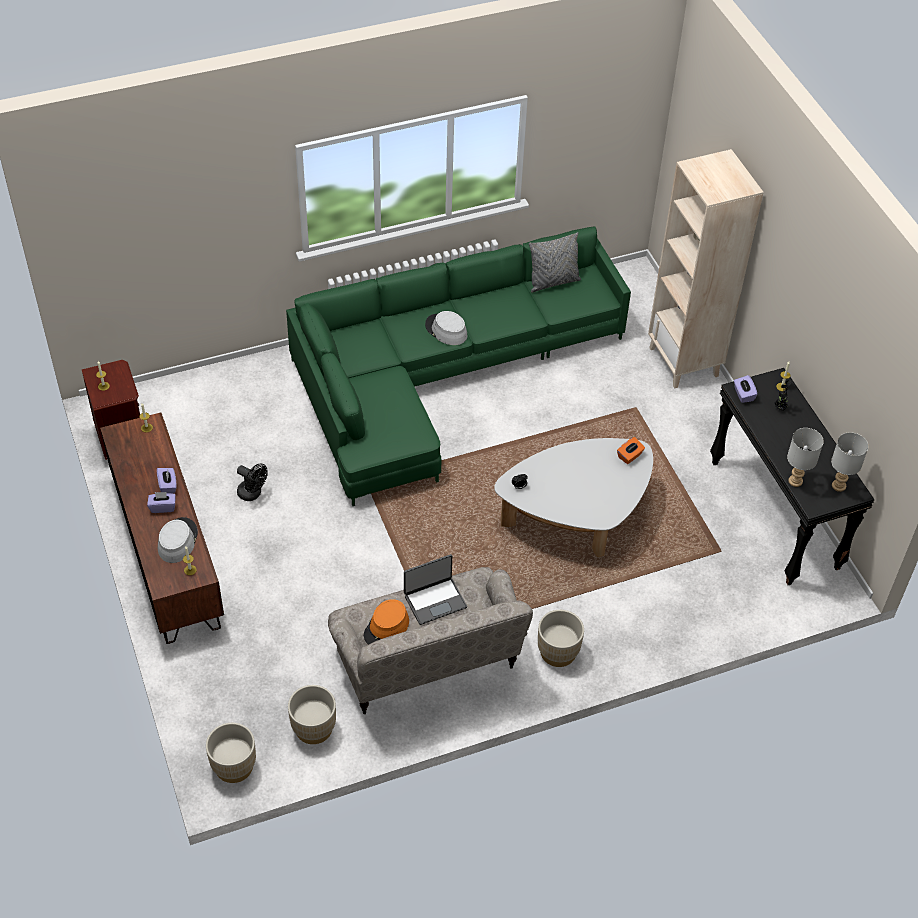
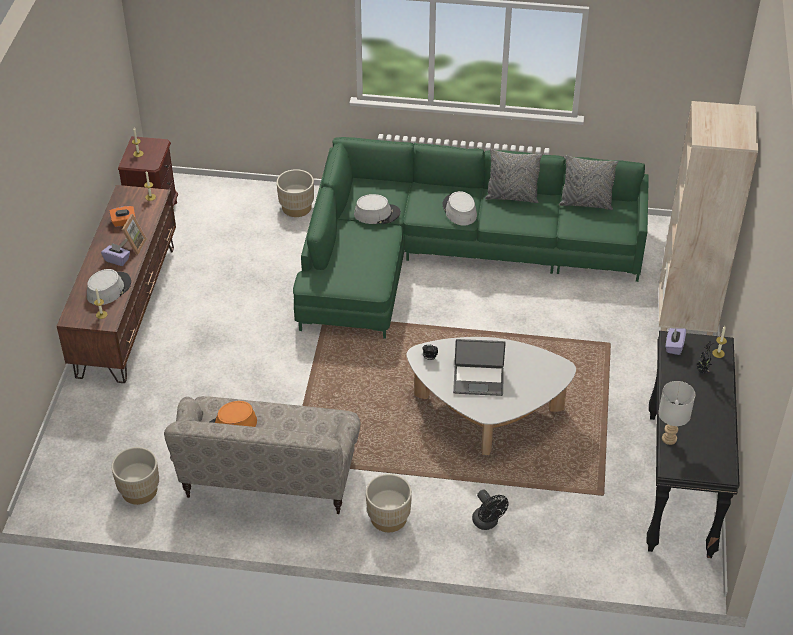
camera: 30 degrees right, 5 degrees down
(168, 485) = (133, 245): purple tissue box -> picture frame
(234, 766) = (56, 492): beige planter -> beige planter (296, 208)
(252, 494) = (225, 291): black fan -> black fan (487, 523)
(372, 362) = (377, 214): none -> grey hat
(435, 600) = (288, 420): laptop -> laptop (478, 380)
(484, 299) = (512, 197): none -> grey pillow
(630, 456) = (550, 370): orange tissue box -> orange tissue box (124, 222)
(838, 486) = (710, 459): grey table lamp -> none

